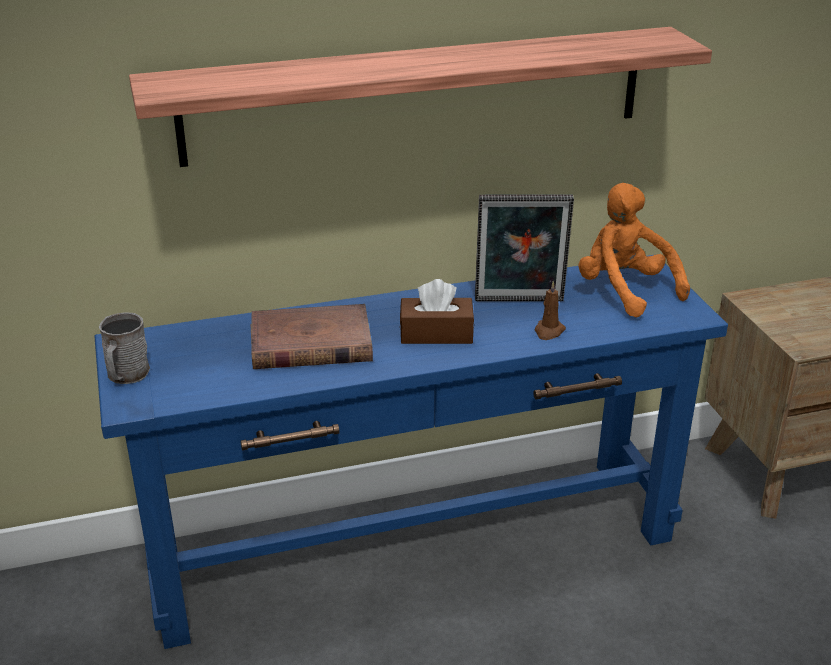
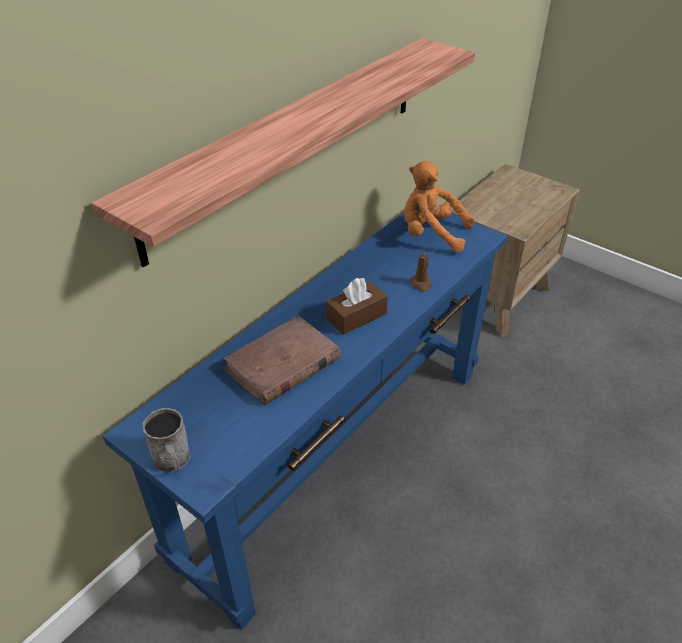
camera: 35 degrees left, 10 degrees up
(519, 302) = (380, 269): picture frame -> none

